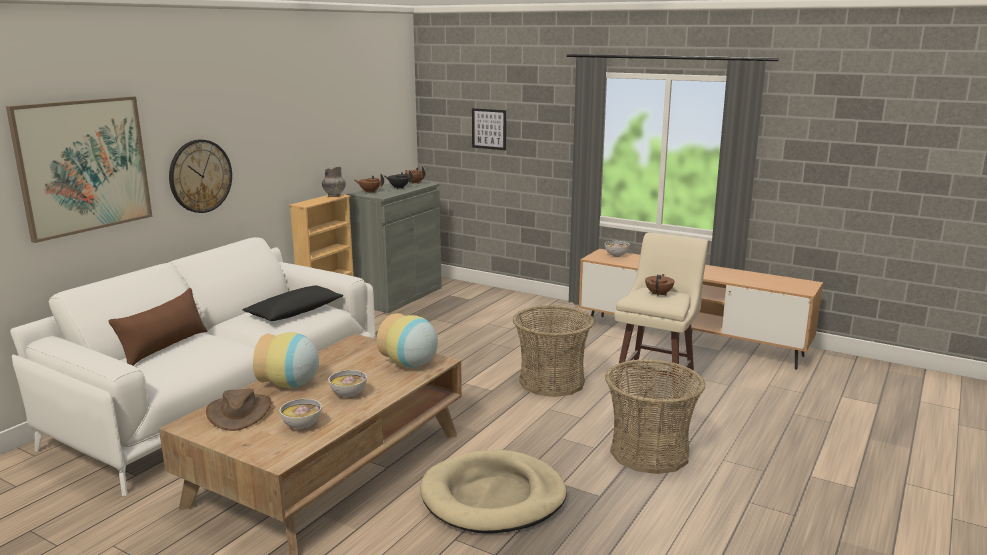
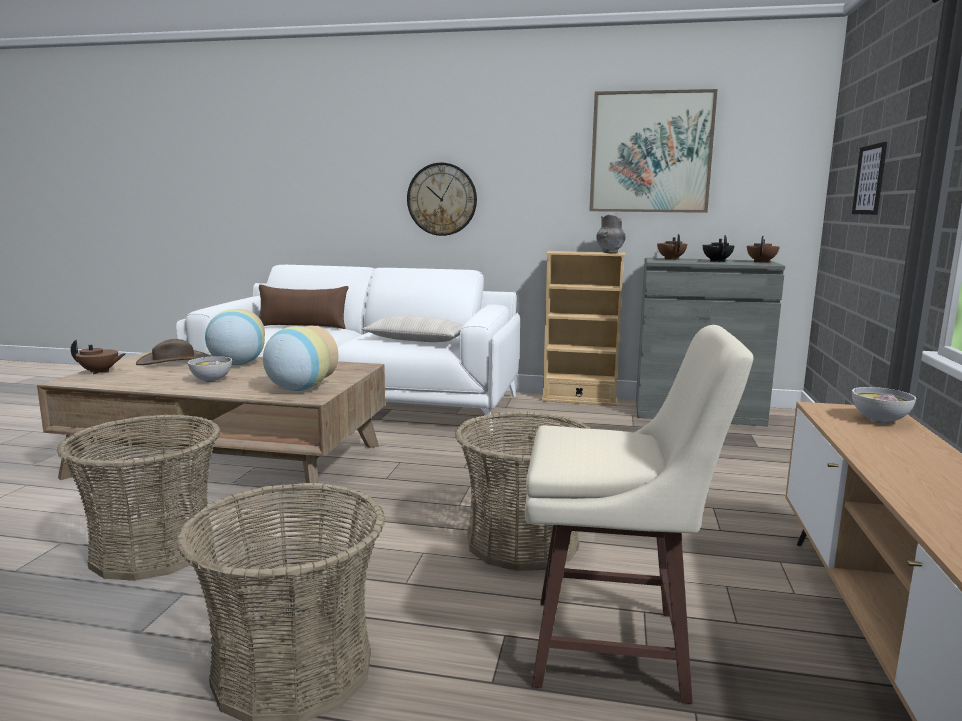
camera: 70 degrees right, 5 degrees down
(83, 166) = (332, 171): picture -> picture (651, 152)
(295, 312) = (416, 340): black pillow -> beige pillow
(302, 426) = (138, 377): bowl -> none
(493, 497) = (154, 550): beige dog bed -> basket
(659, 294) = (611, 445): brown teapot -> brown teapot (99, 372)

